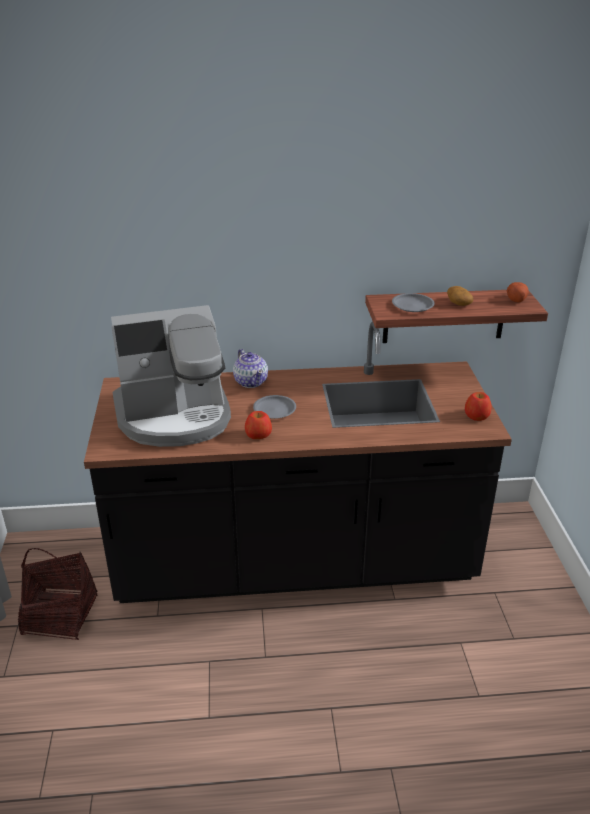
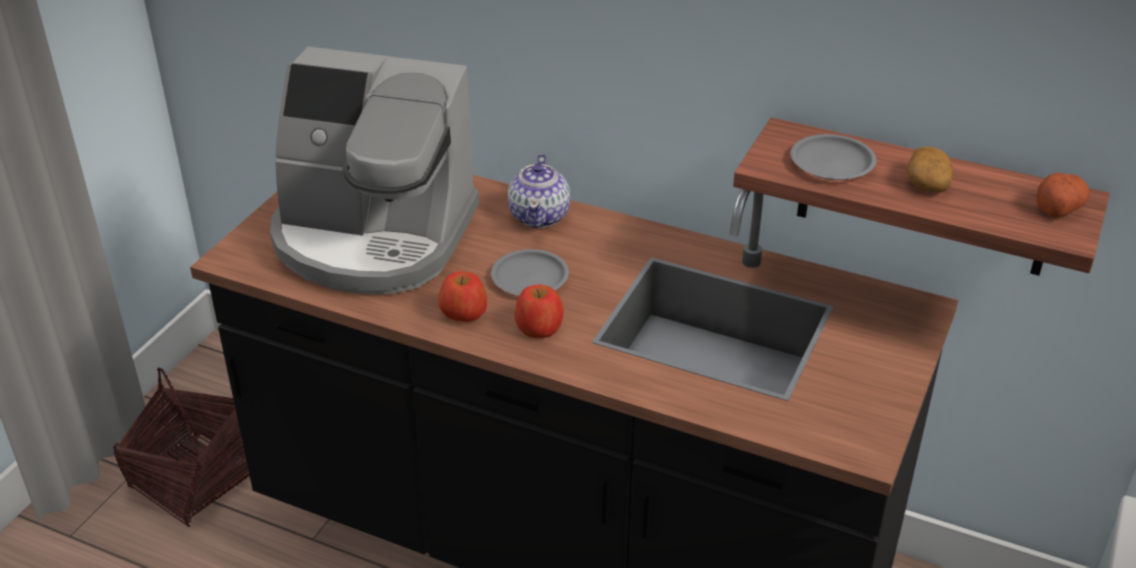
camera: 30 degrees right, 5 degrees up
(477, 415) = (869, 414): apple -> apple (539, 327)

